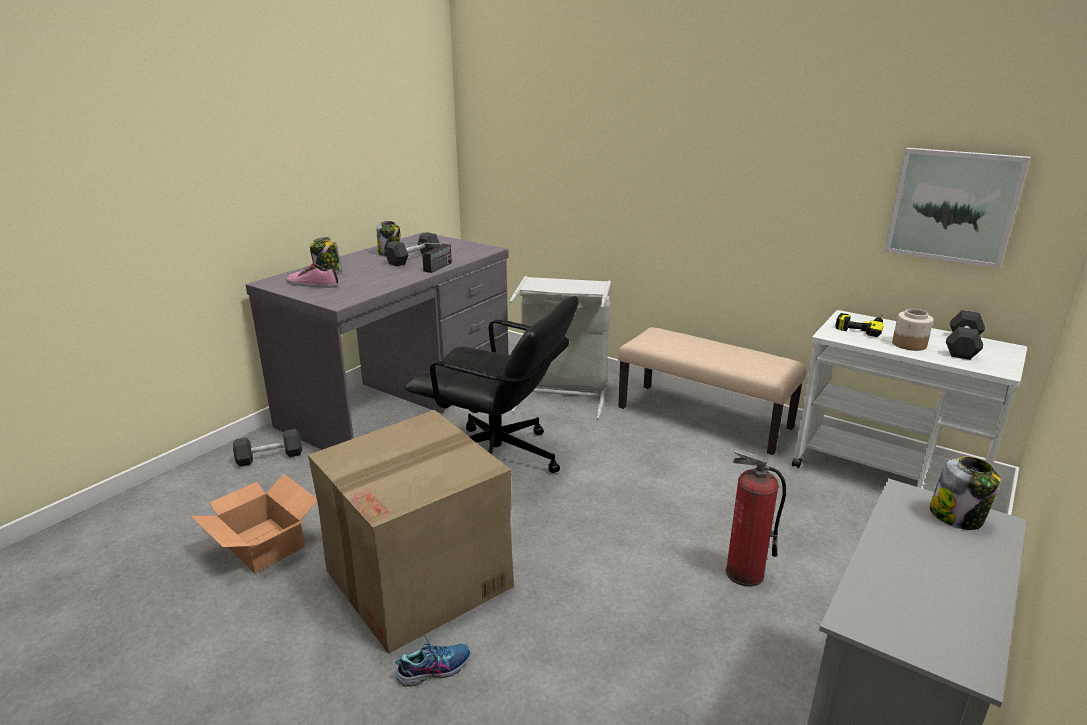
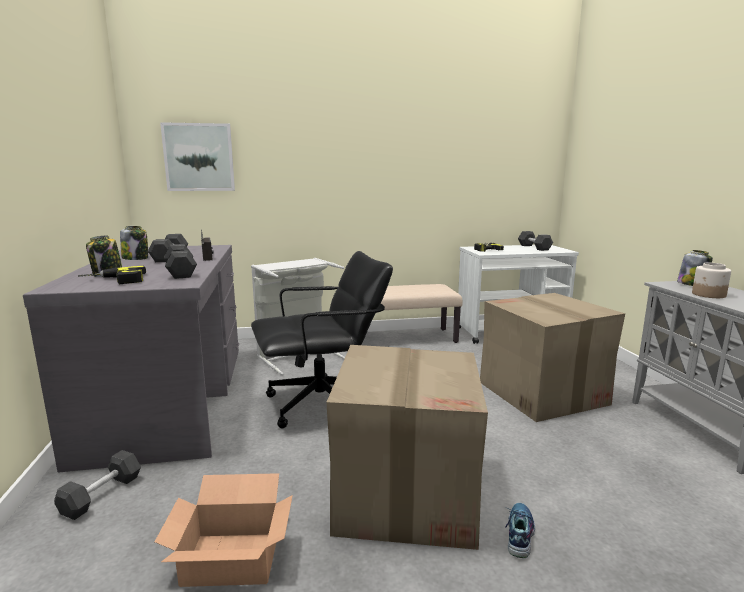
camera: 45 degrees left, 10 degrees down
(313, 284) = (114, 281): shoe -> power drill
(371, 285) = (181, 272): none -> grey dumbbell
(744, 573) = (542, 393): fire extinguisher -> cardboard box
(908, 344) = (518, 250): jar -> jar (708, 295)
(953, 206) = (507, 177): picture -> picture (199, 157)

